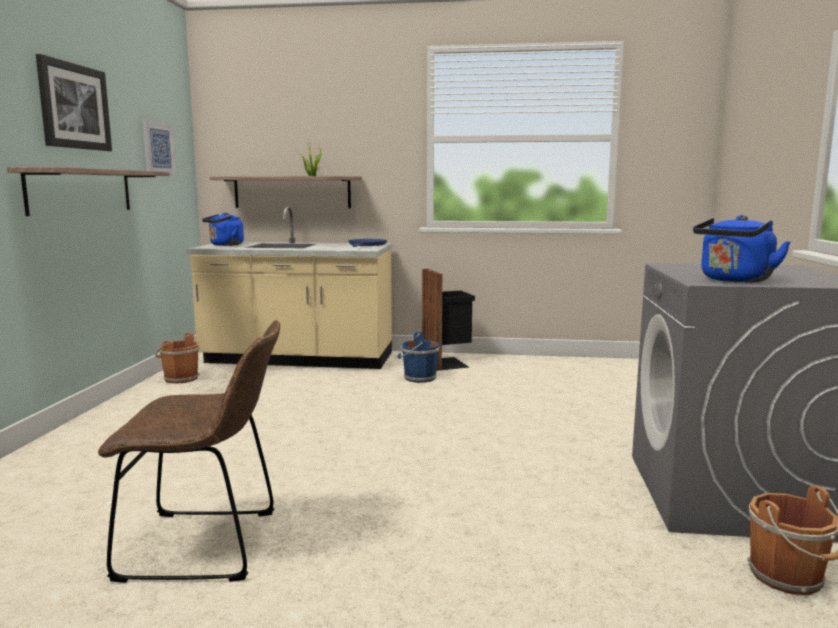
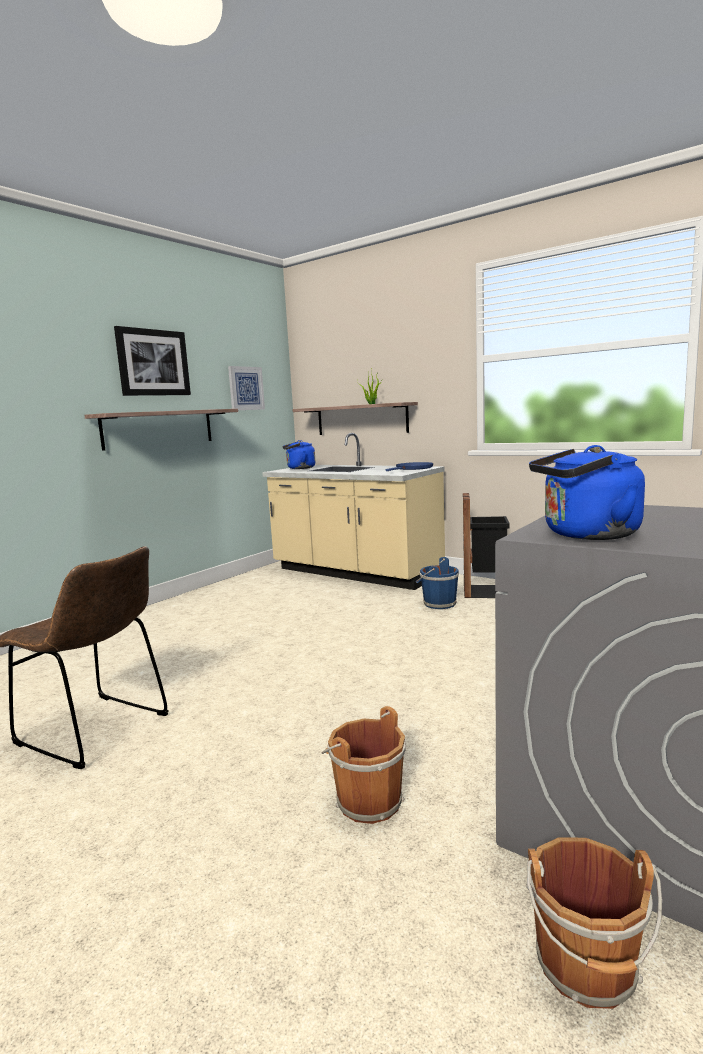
camera: 30 degrees right, 0 degrees up
(179, 378) = (249, 581): brown bucket -> brown bucket (366, 801)

